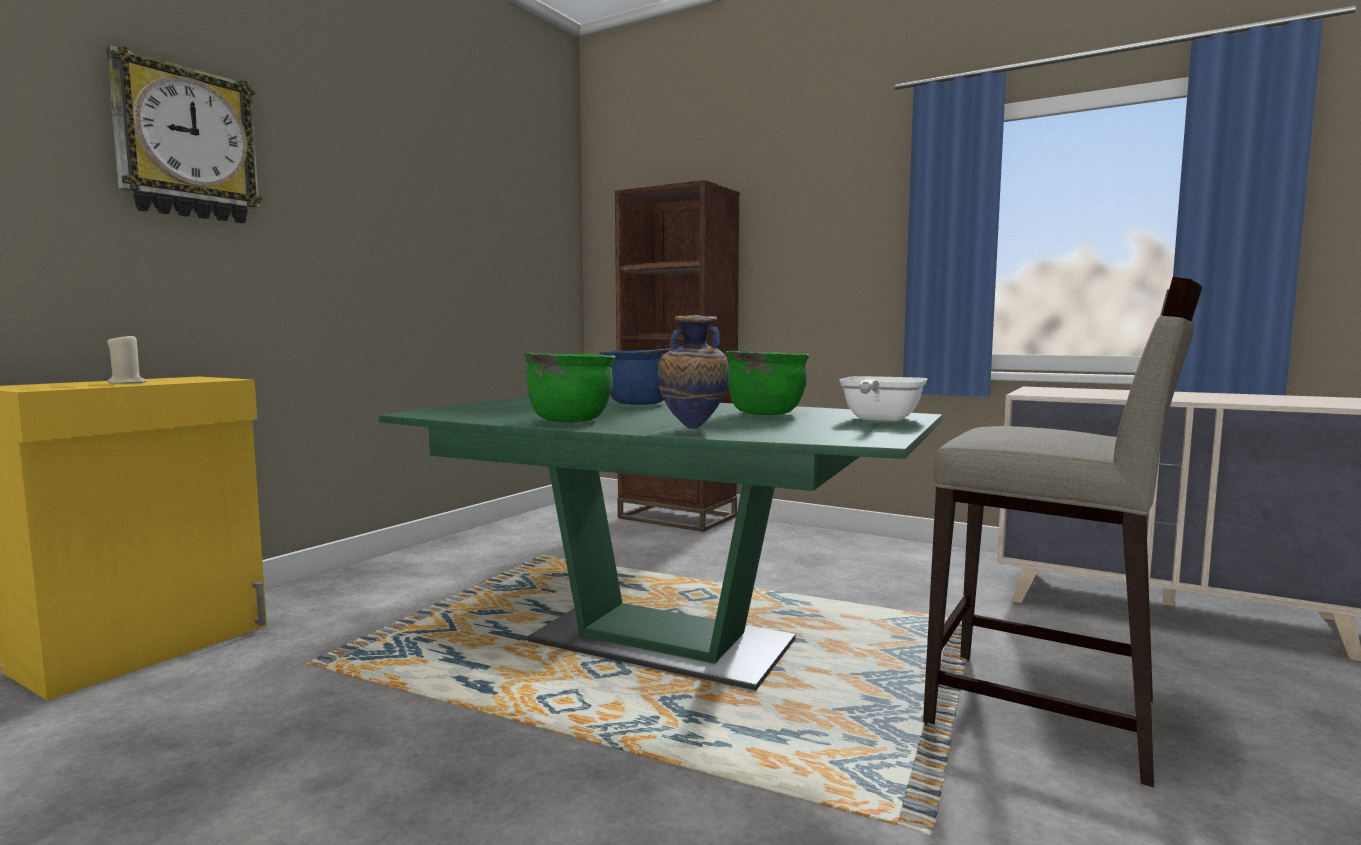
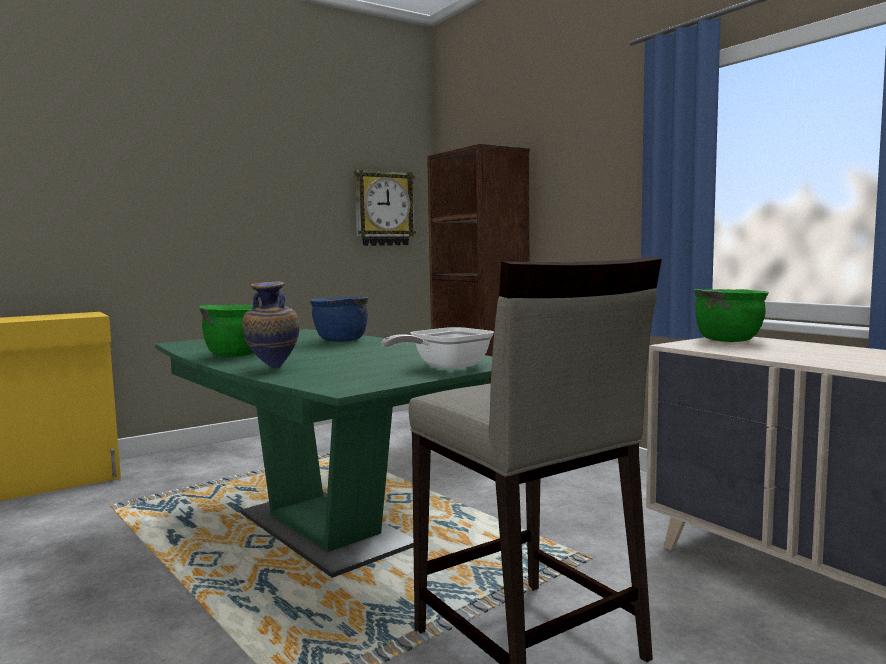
camera: 25 degrees right, 0 degrees up
(127, 383) = (34, 318): beige candle -> none
(186, 143) = (94, 162): wall clock -> wall clock (383, 209)
(765, 413) = (389, 355): green cooking pot -> green cooking pot (728, 340)

